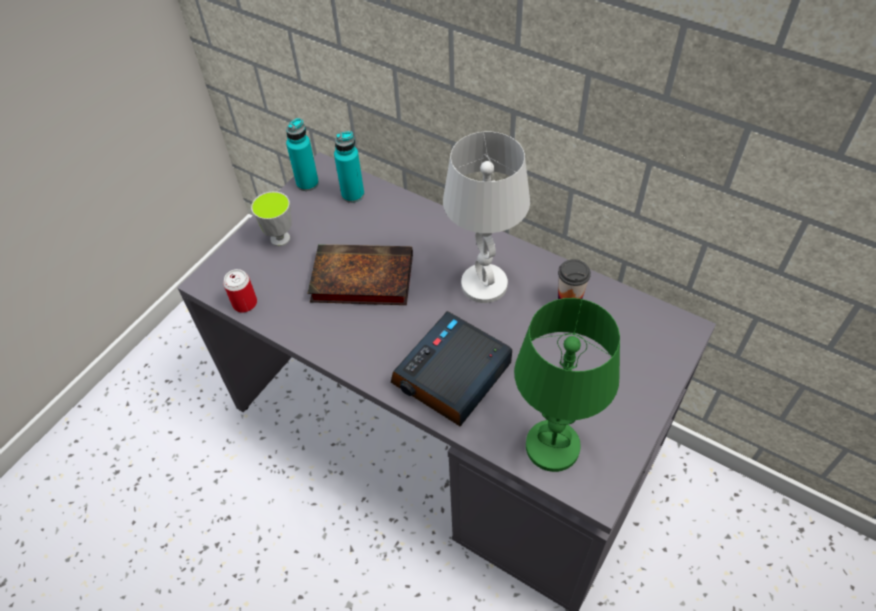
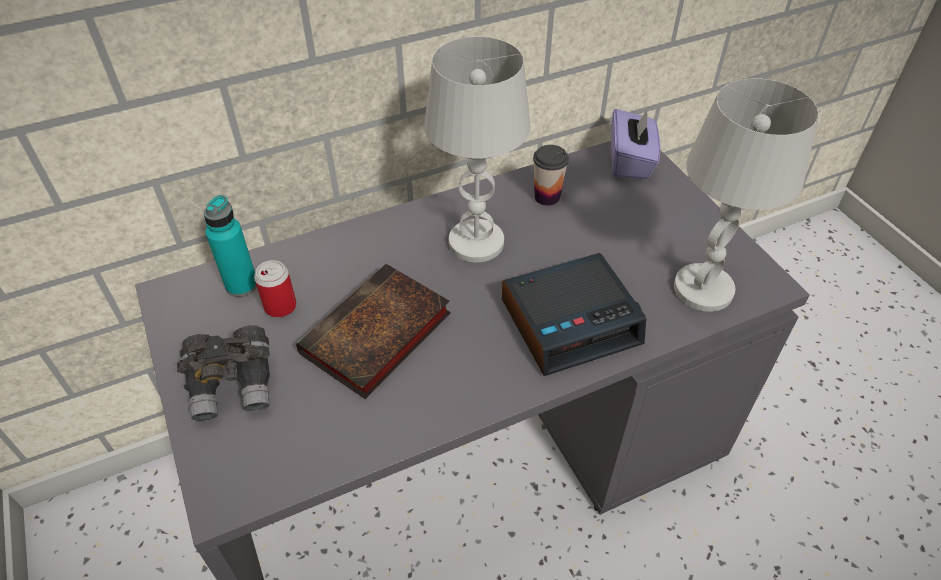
camera: 60 degrees left, 5 degrees down
(245, 303) = (303, 470): can -> can (280, 306)
(280, 238) = (234, 385): cup -> grey binoculars
(307, 183) = (173, 317): turquoise bottle -> none
(452, 376) = (571, 321): alarm clock -> alarm clock turned 90 degrees counterclockwise
(553, 446) = (703, 288): green table lamp -> white table lamp
(665, 334) = (630, 161): none -> purple tissue box

